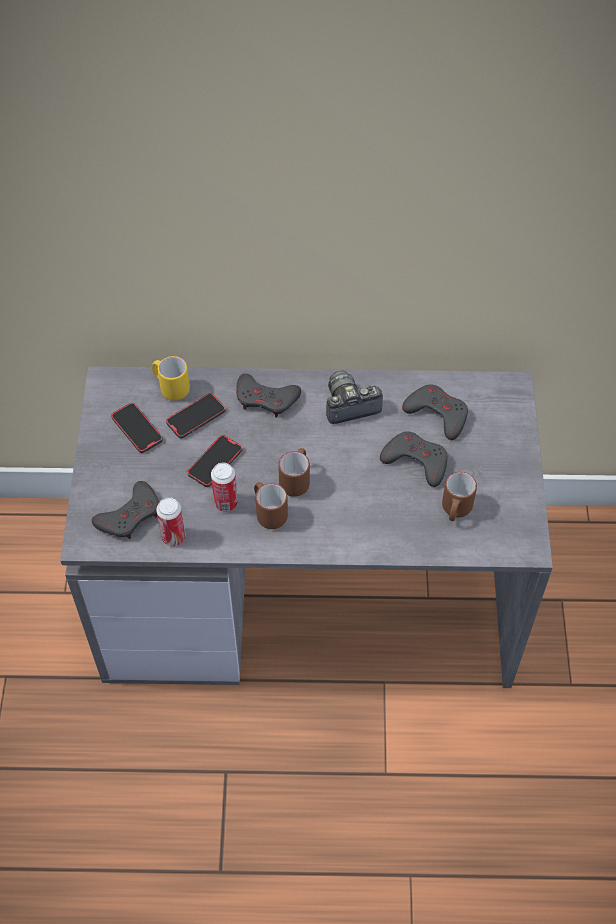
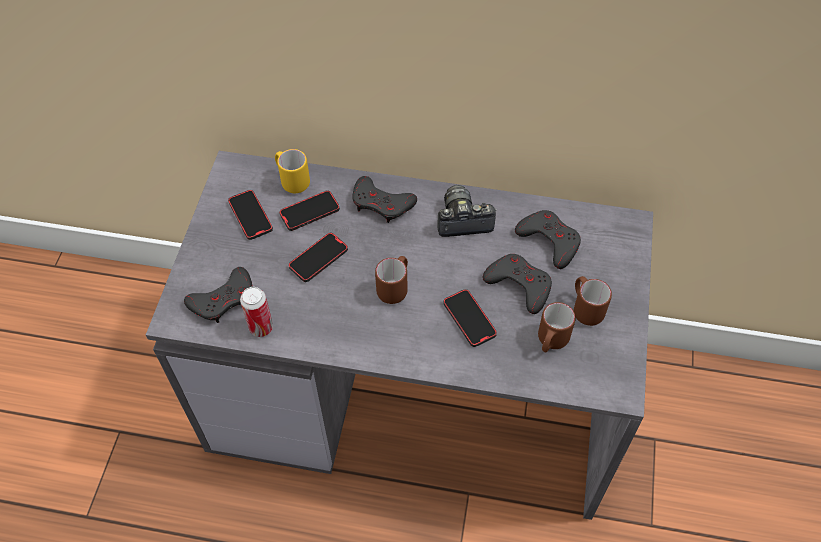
camera: 10 degrees right, 0 degrees up
(226, 503) = (320, 300): can -> none
(268, 513) = (360, 316): brown mug -> brown mug (585, 308)
(374, 500) = (469, 319): none -> phone

